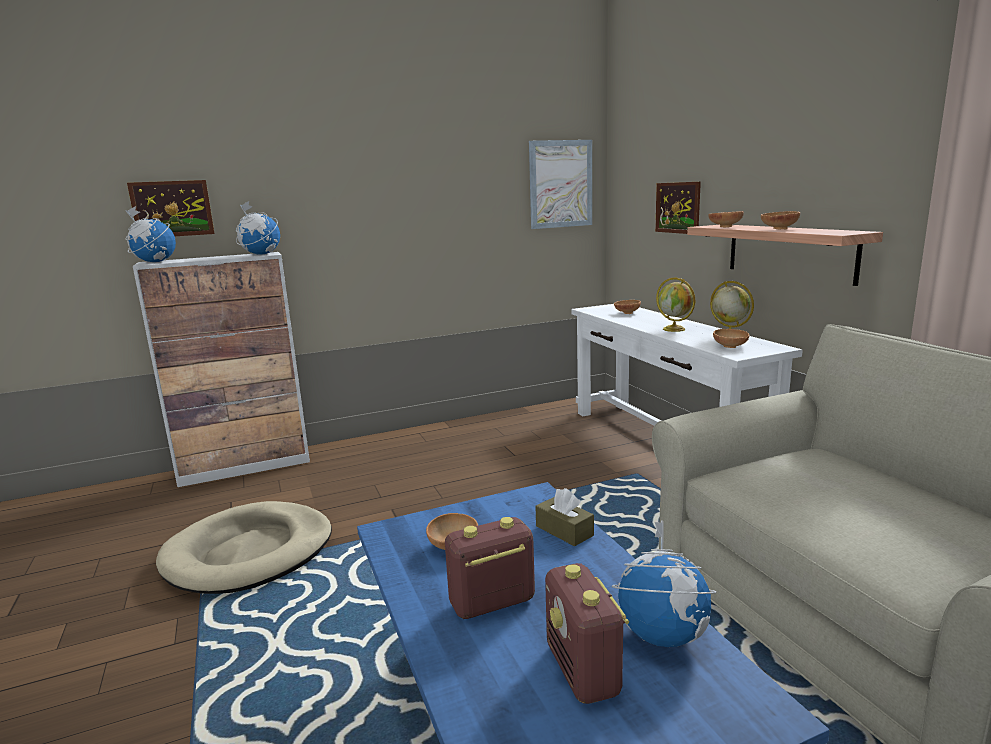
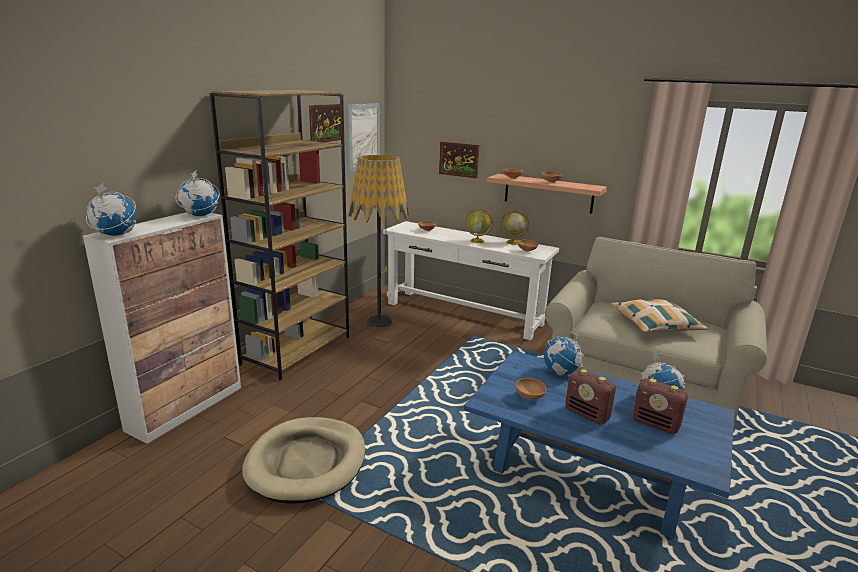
camera: 40 degrees left, 5 degrees up
(172, 209) = (107, 178): picture -> picture (325, 123)
(409, 440) = (297, 350): none -> brown bookcase
(491, 603) = (587, 414): radio -> radio turned 75 degrees counterclockwise
(537, 430) = (379, 321): none -> floor lamp
(564, 531) = (561, 372): brown tissue box -> globe
(861, 503) = (655, 324): none -> pillow

